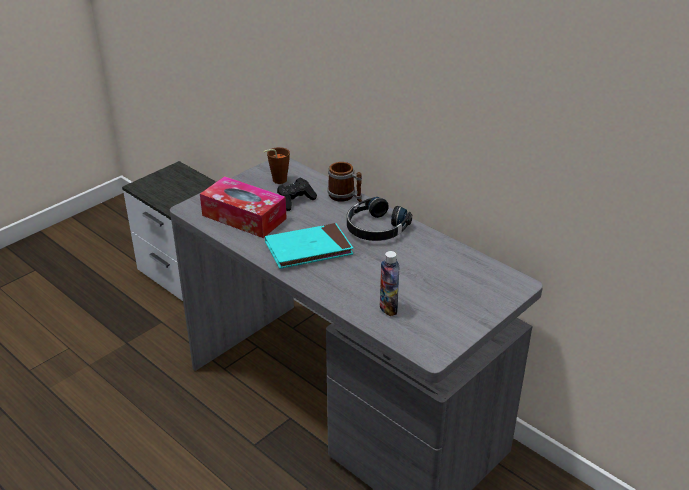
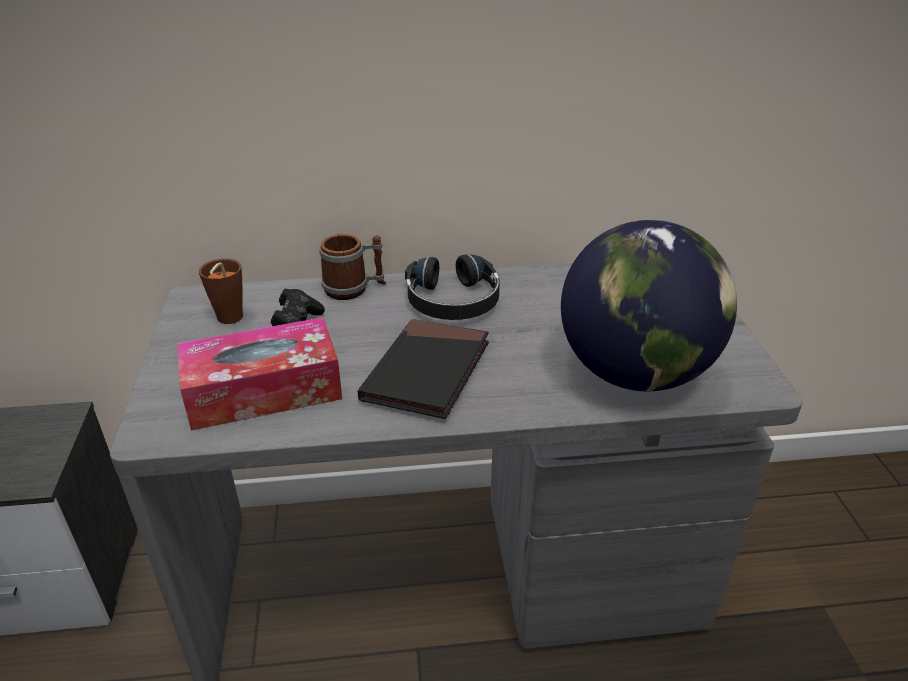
camera: 50 degrees left, 0 degrees up
(308, 249) = (427, 372): turquoise book -> black book
(388, 308) = (634, 373): bottle -> globe

